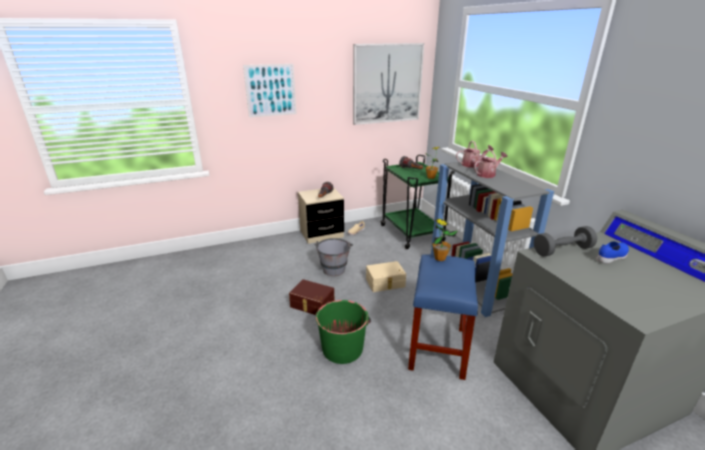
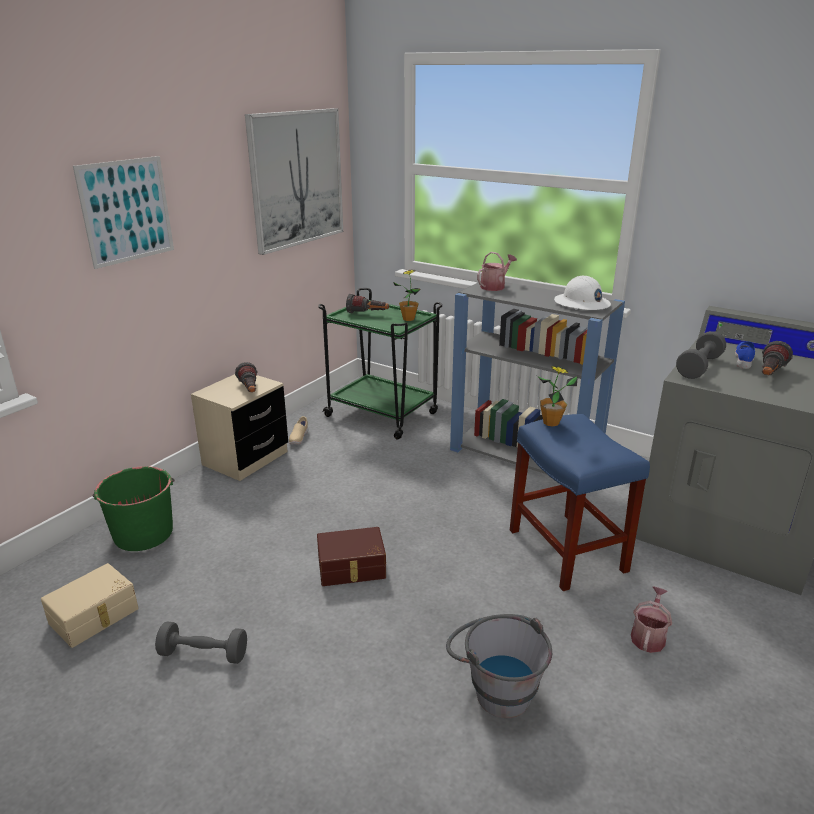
camera: 35 degrees left, 0 degrees up
(215, 313) = (204, 654): none -> grey dumbbell
(334, 267) = (323, 502): grey bucket -> grey bucket (495, 687)
(342, 348) = (460, 606): green bucket -> green bucket (143, 533)
(385, 283) = (421, 496): beige storage box -> beige storage box (95, 616)
(488, 174) = (532, 295): watering can -> watering can (648, 636)
(514, 186) = (581, 304): none -> white hard hat
(618, 273) = (769, 375): none -> flashlight

